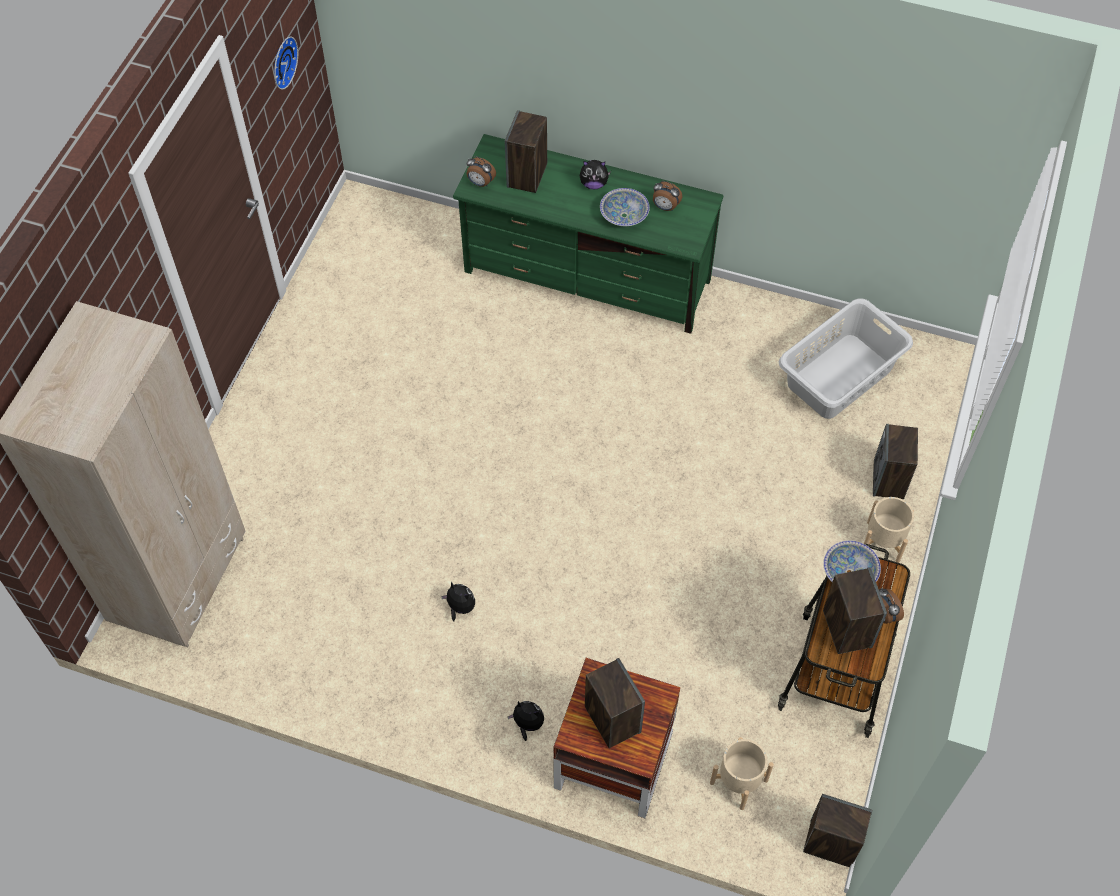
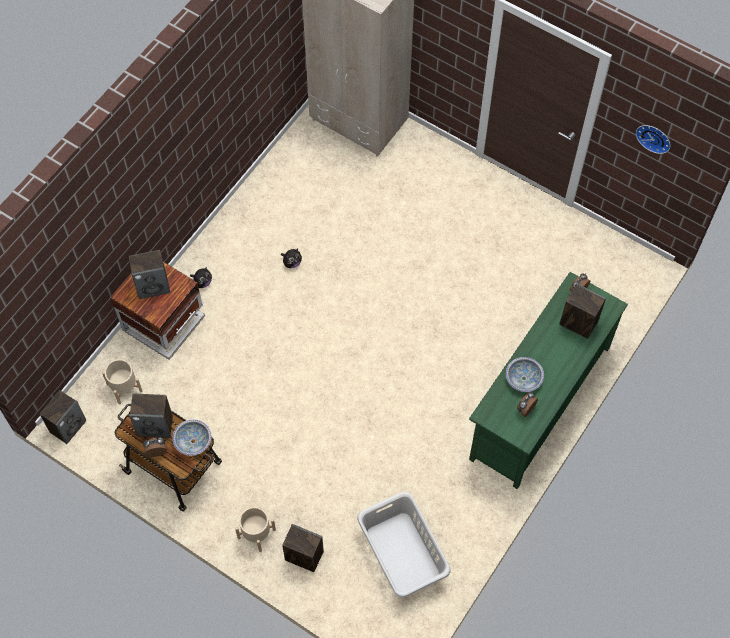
camera: 105 degrees right, 5 degrees up
(593, 184) = (559, 365): plush toy -> none

